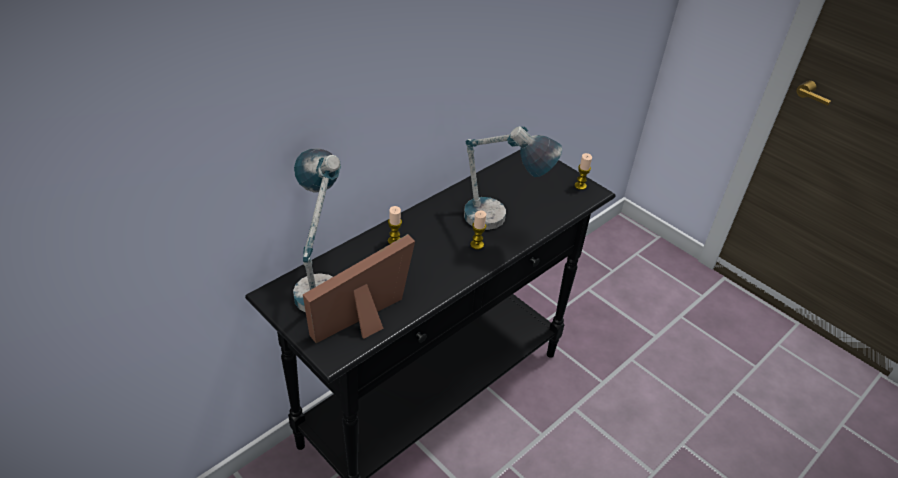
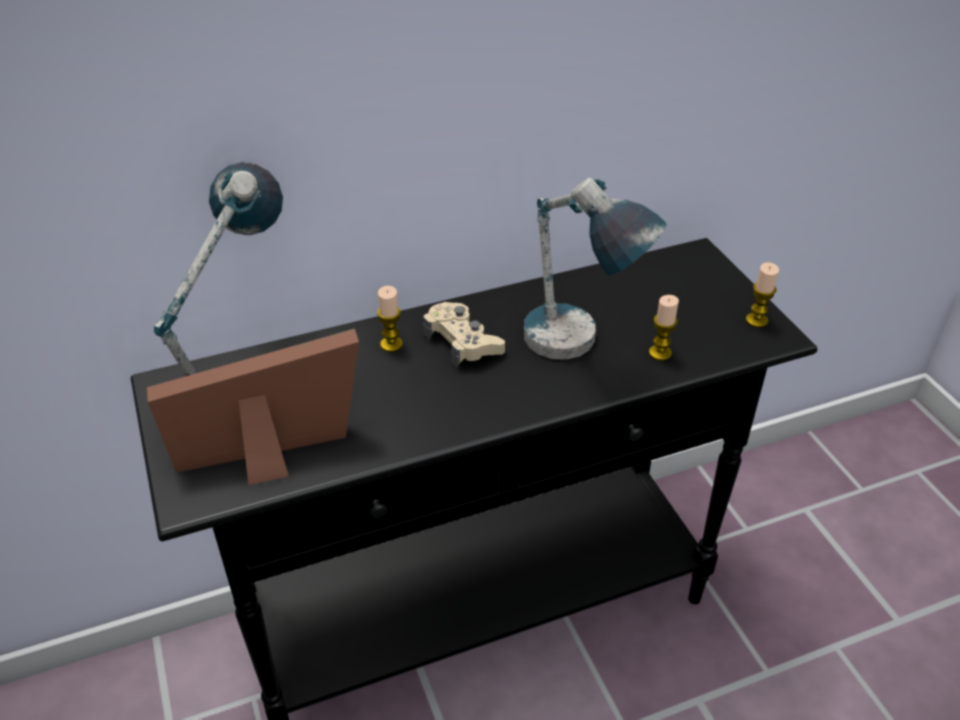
camera: 25 degrees right, 0 degrees up
(434, 230) = (463, 342): none -> beige game controller
(477, 244) = (519, 379): candle -> candle (660, 353)

